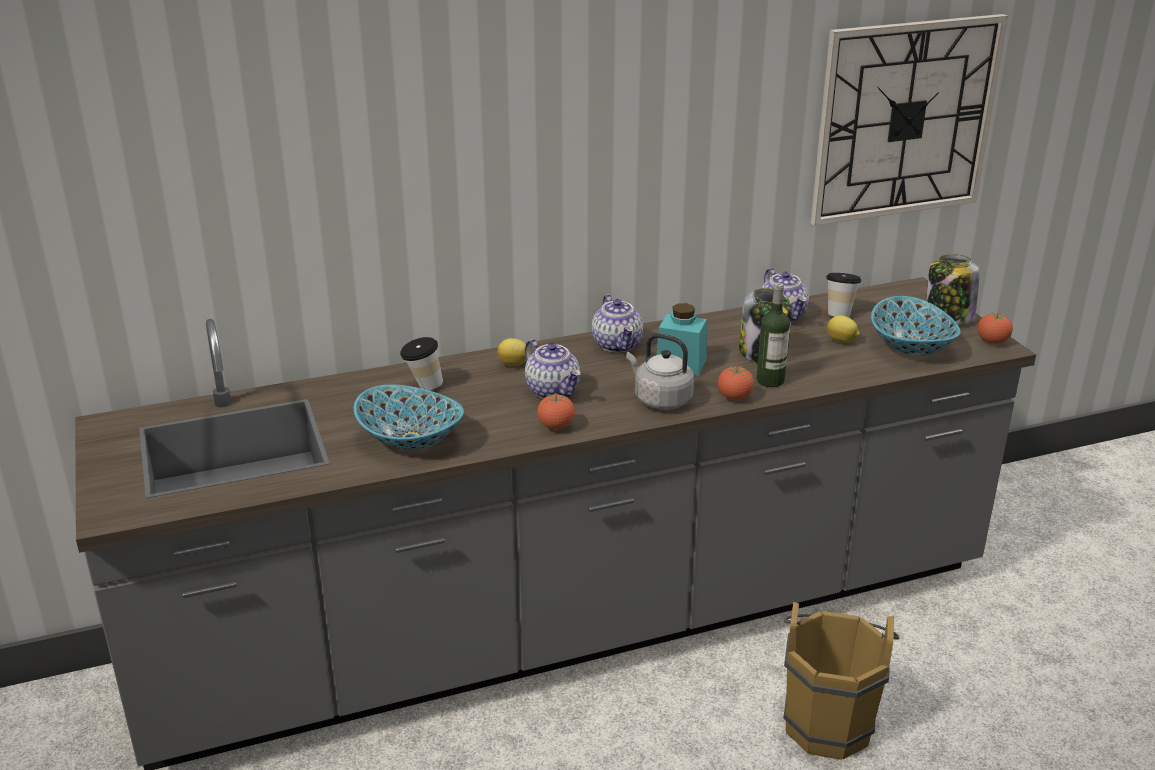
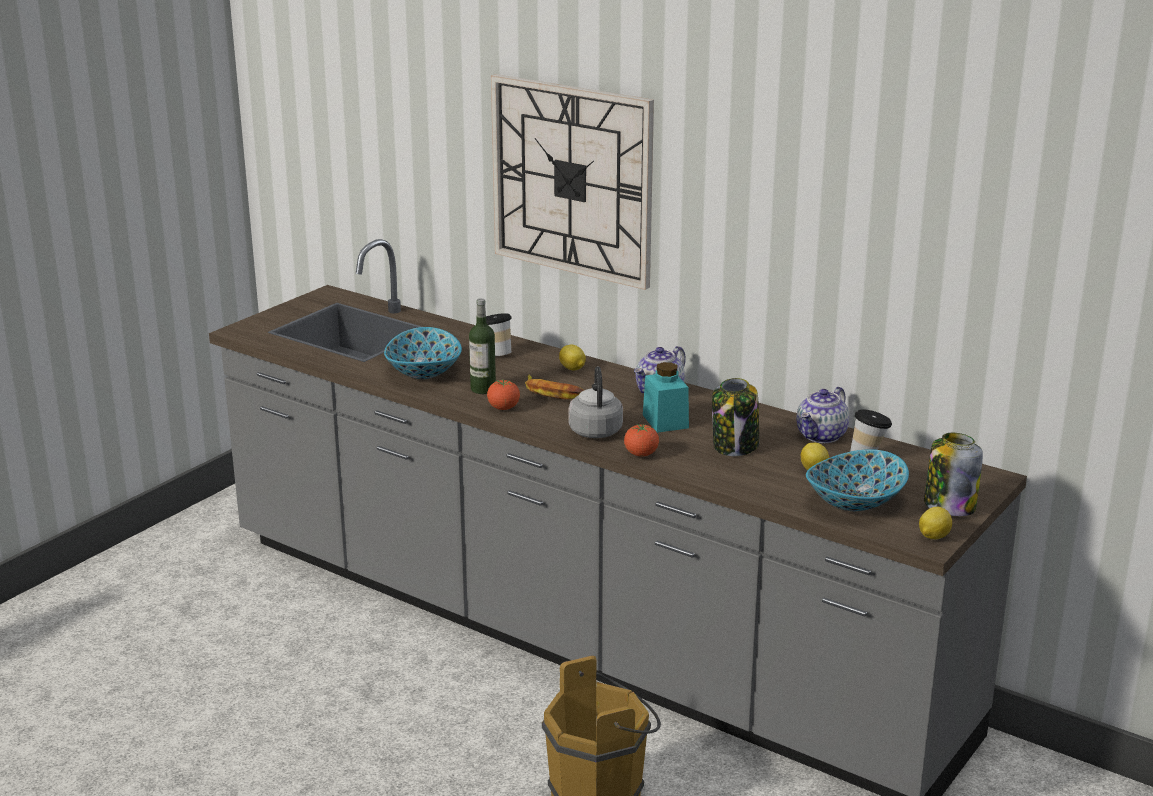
camera: 55 degrees right, 5 degrees down
(553, 391) = (553, 392): teapot -> banana
(770, 380) = (691, 460): bottle -> bottle (483, 389)
(904, 120) = (1007, 280): wall clock -> wall clock (572, 180)
(992, 342) = (933, 537): tomato -> lemon

